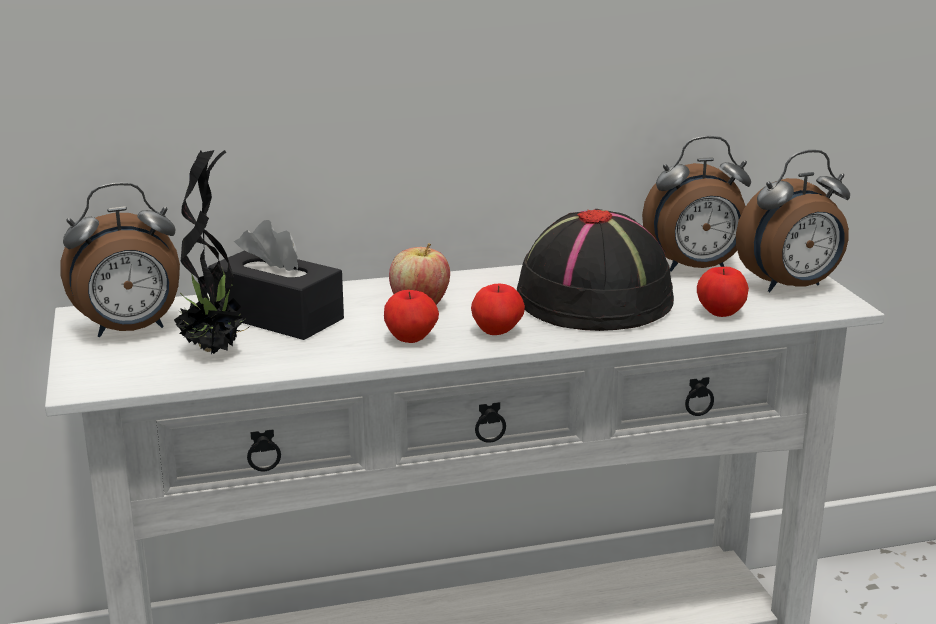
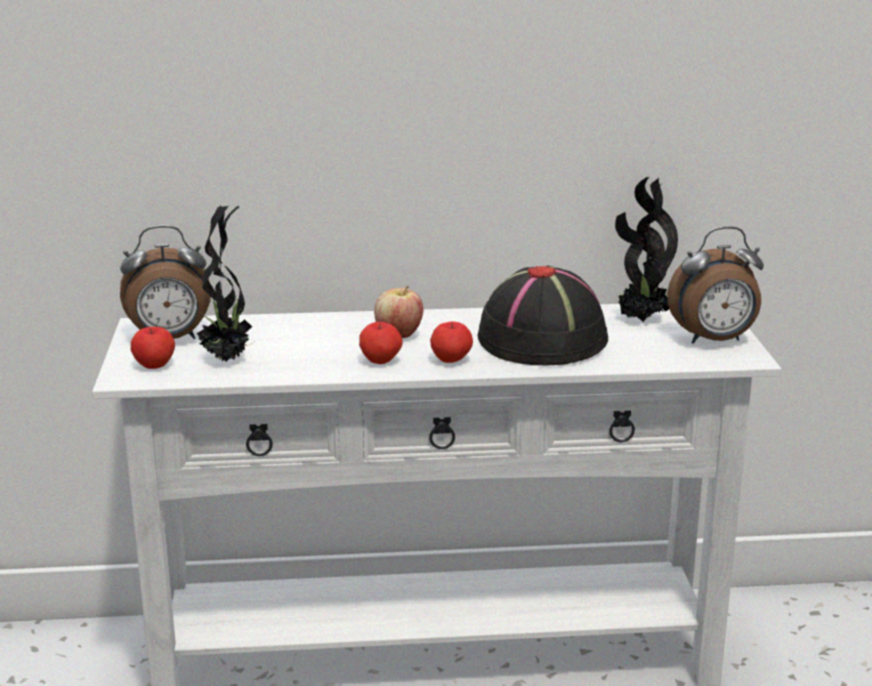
camera: 10 degrees right, 0 degrees up
(277, 316) = (284, 336): black tissue box -> none
(695, 268) = (641, 320): alarm clock -> potted plant
(721, 312) = (641, 357): apple -> apple (154, 365)

